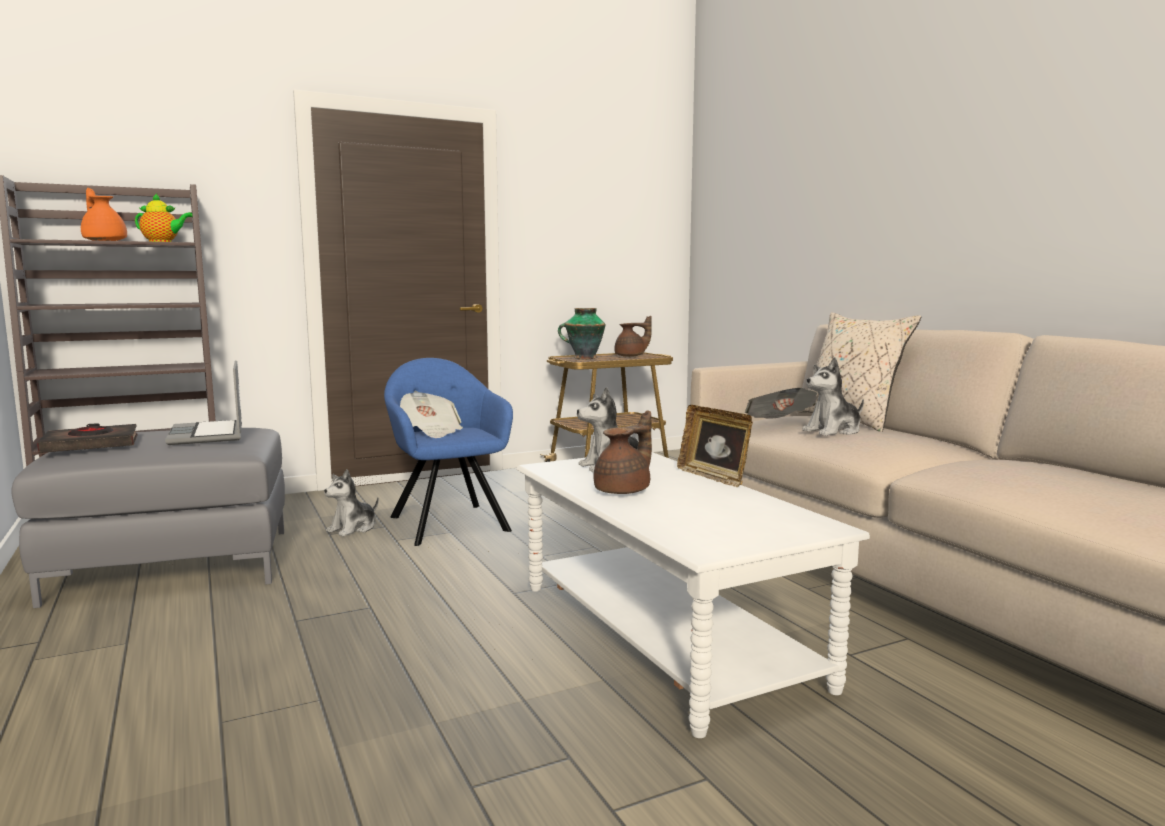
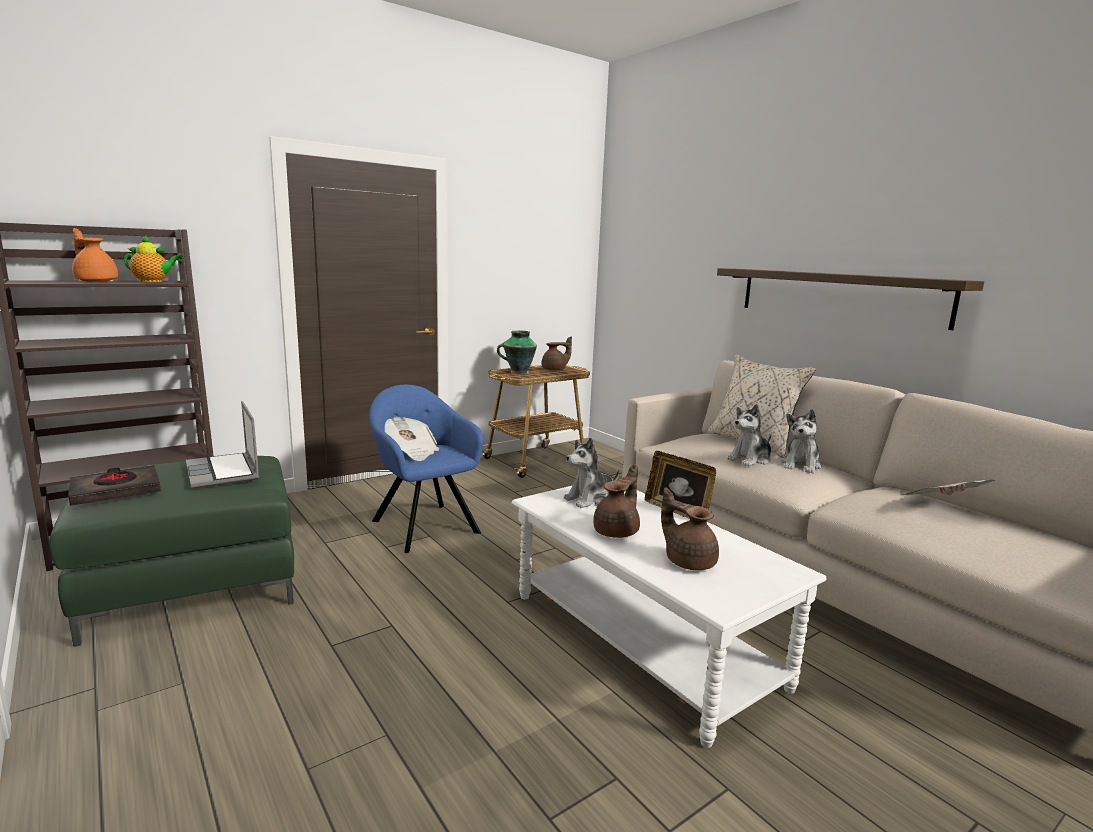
camera: 10 degrees left, 5 degrees up
(174, 565) = (194, 586): grey ottoman -> green ottoman
(353, 528) = (343, 535): plush toy -> plush toy (801, 465)
(695, 515) = (688, 561): none -> brown teapot
(779, 424) = (702, 449): newspaper -> newspaper (941, 507)
(960, 230) = (838, 295): none -> shelf

